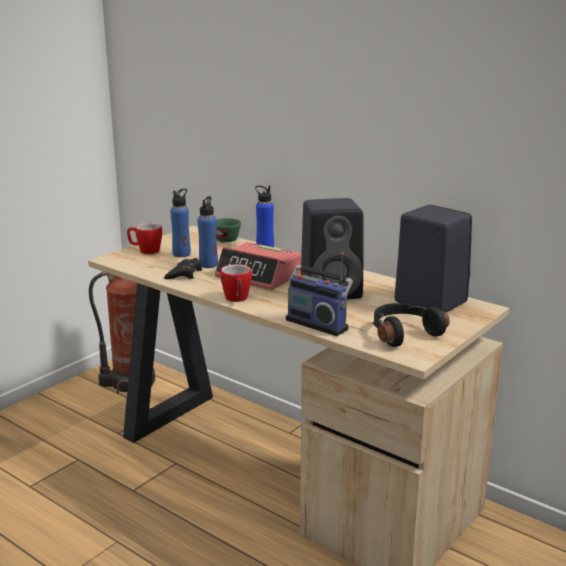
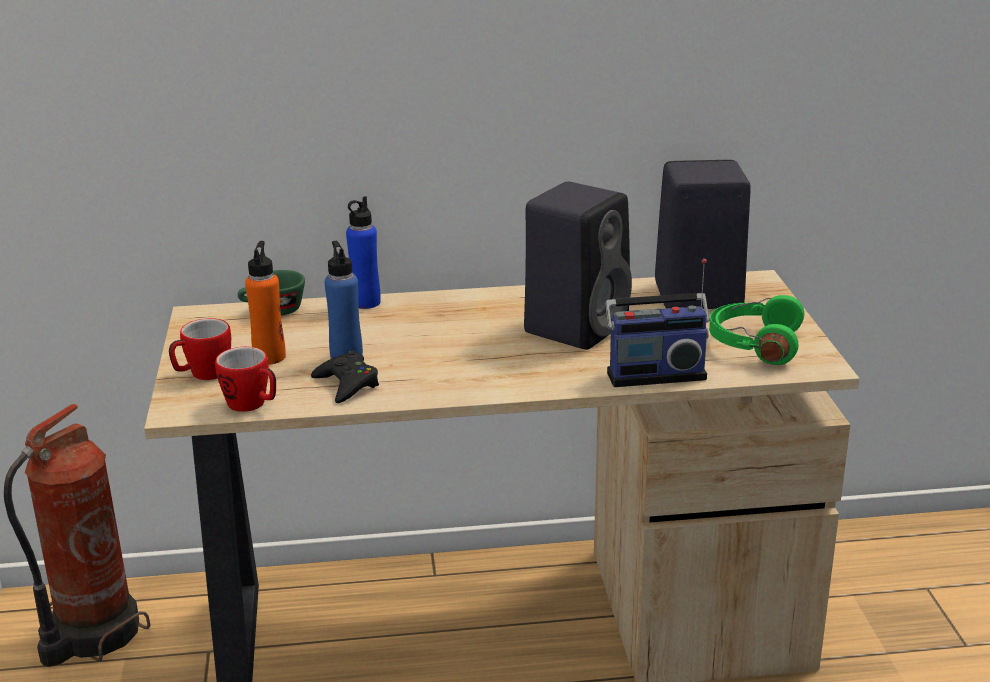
camera: 45 degrees left, 5 degrees up
(181, 254) = (269, 357): blue bottle -> orange bottle
(237, 300) = (500, 388): mug -> mug (252, 405)
(259, 276) = (449, 344): alarm clock -> none
(403, 333) = (754, 344): black headphones -> green headphones

